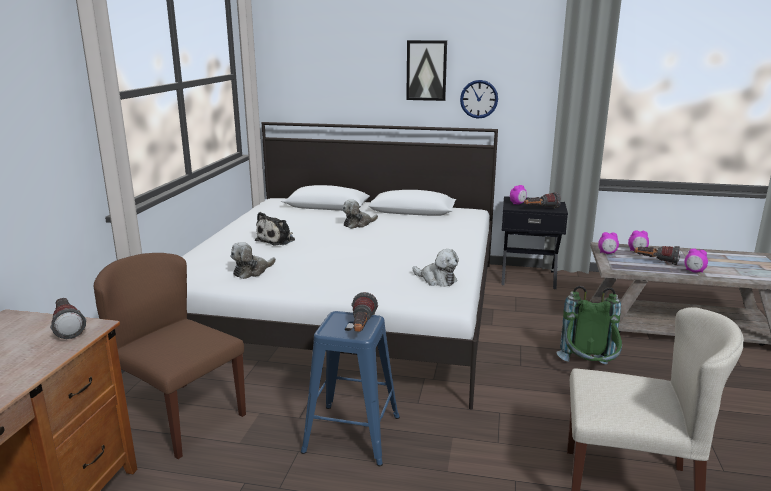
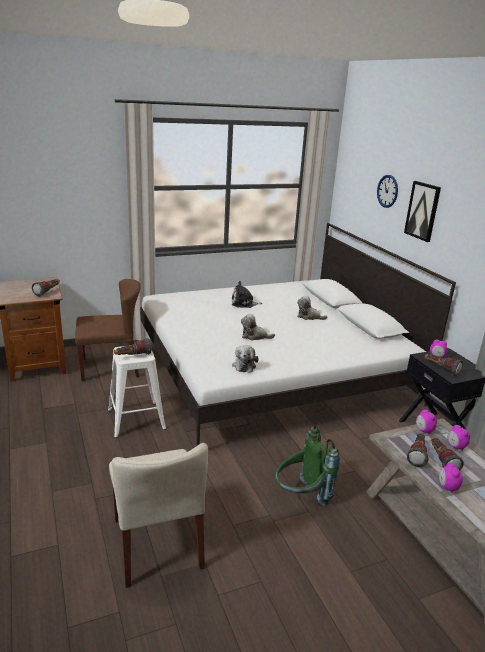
camera: 55 degrees right, 5 degrees up
(179, 418) = (110, 367): brown chair -> brown chair turned 75 degrees clockwise
(252, 271) = (189, 312): plush toy -> plush toy (254, 336)
(351, 433) = (137, 418): blue stool -> white stool
(479, 99) = (452, 249): wall clock -> wall clock (387, 191)
(643, 266) = (417, 455): none -> flashlight

